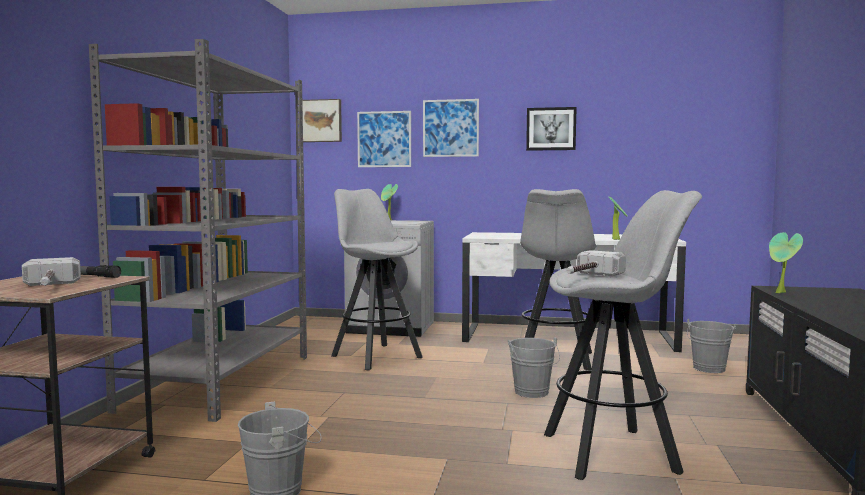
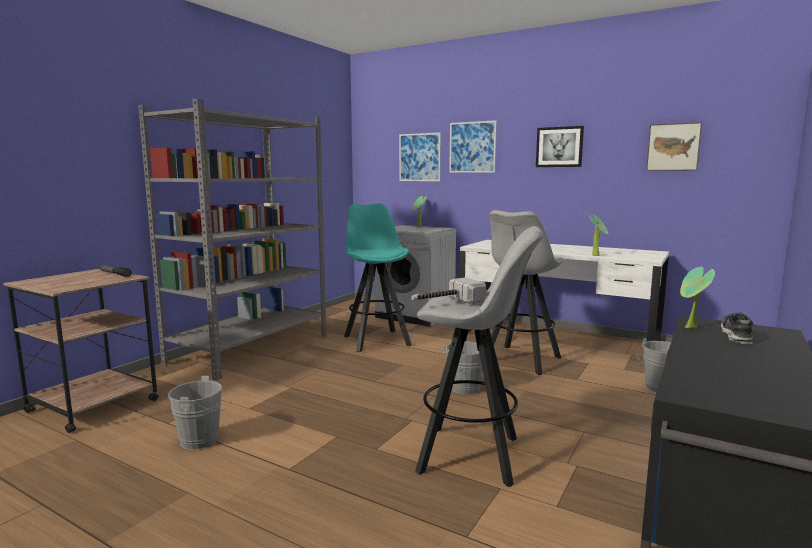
camera: 20 degrees right, 5 degrees up
(50, 287) = (73, 283): hammer -> none
(321, 121) = (373, 142): picture -> picture (673, 147)
(375, 356) = (376, 340): grey stool -> turquoise stool
(826, 295) = (735, 336): none -> shoe

